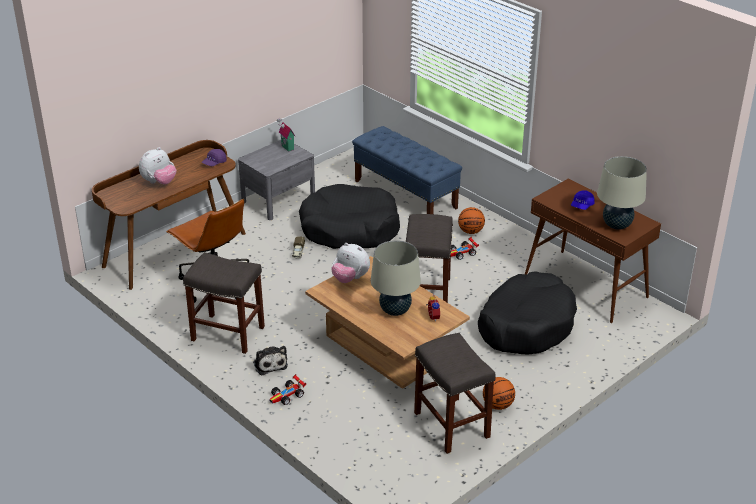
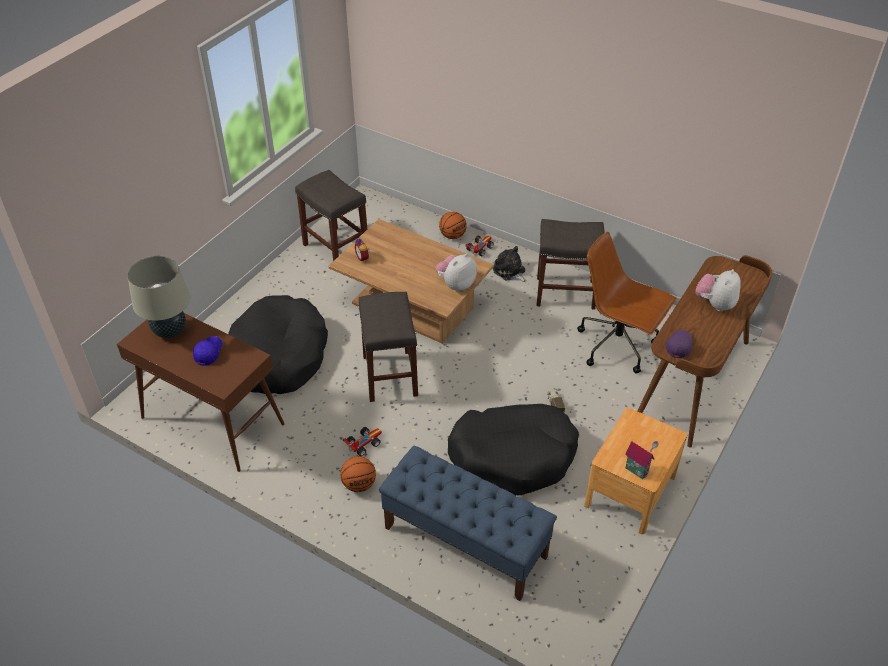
camera: 165 degrees right, 10 degrees up
(278, 200) = (630, 491): grey nightstand -> brown nightstand
(350, 279) = (456, 284): plush toy -> plush toy turned 60 degrees counterclockwise
(395, 310) = (400, 258): beige table lamp -> none
(498, 405) = (299, 271): basketball -> basketball (452, 236)

